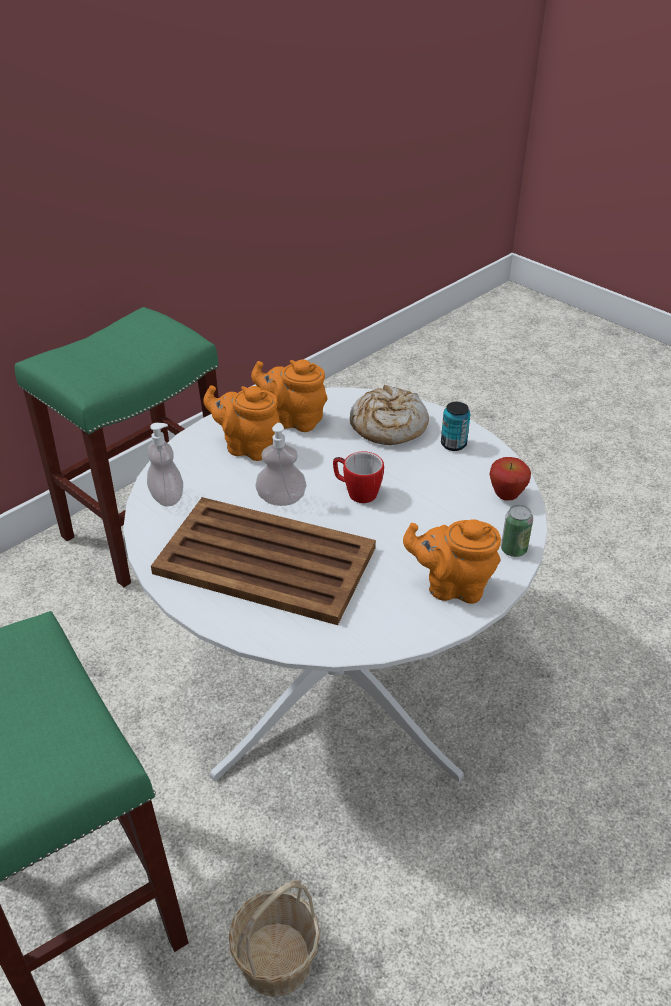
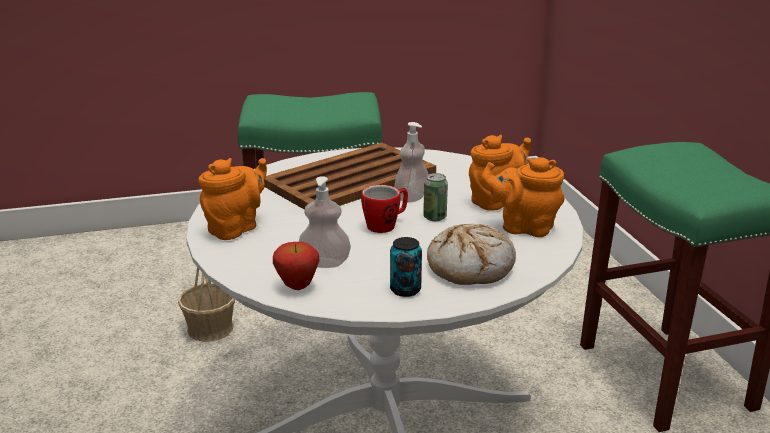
camera: 120 degrees right, 15 degrees down
(167, 497) = (458, 165): soap dispenser -> soap dispenser (324, 263)
(294, 420) = (523, 227): orange teapot -> orange teapot turned 120 degrees counterclockwise
(513, 549) = (233, 264): can -> can (434, 217)

